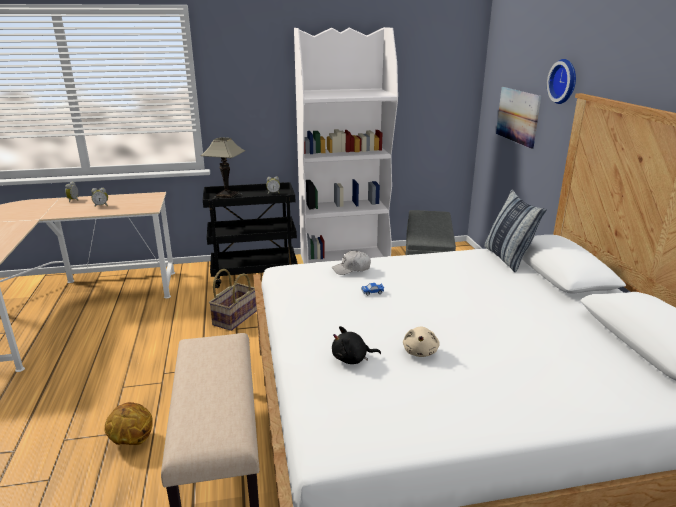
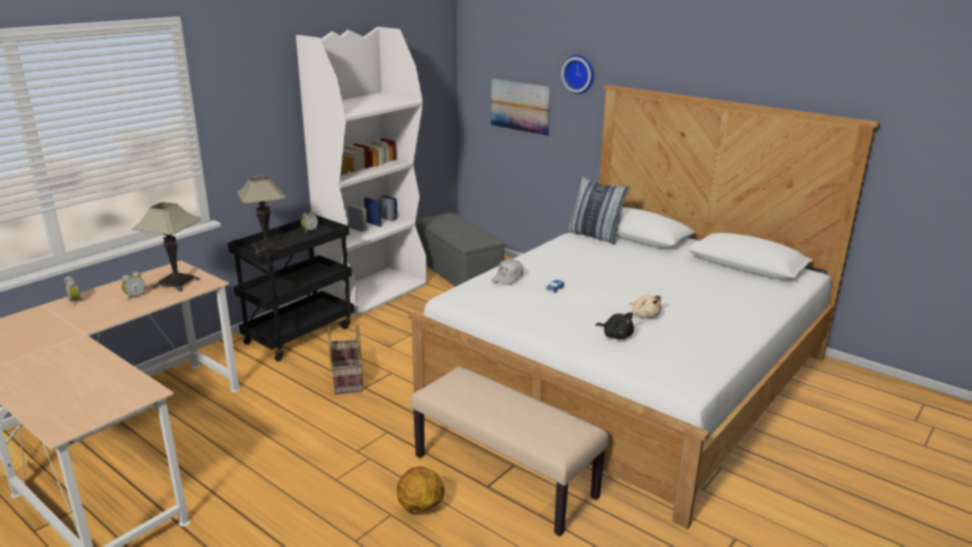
camera: 40 degrees left, 0 degrees up
(135, 204) = (177, 283): none -> table lamp
(352, 359) = (616, 336): black plush toy -> black plush toy turned 90 degrees counterclockwise

